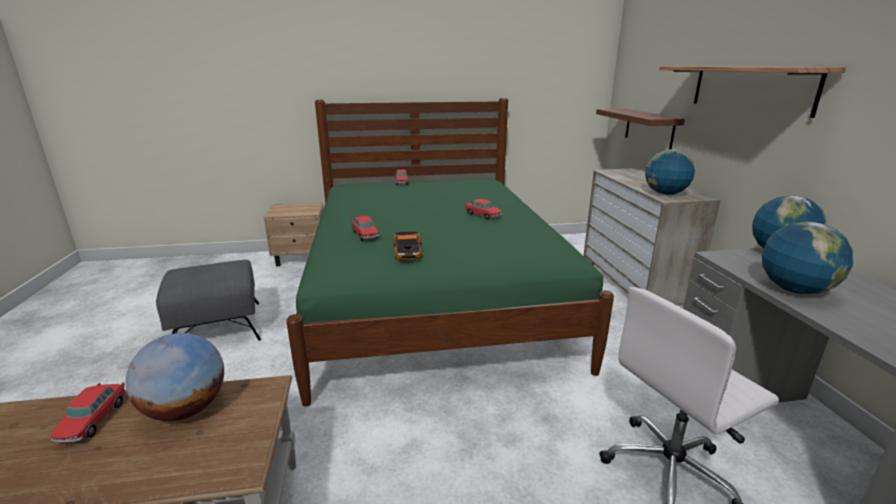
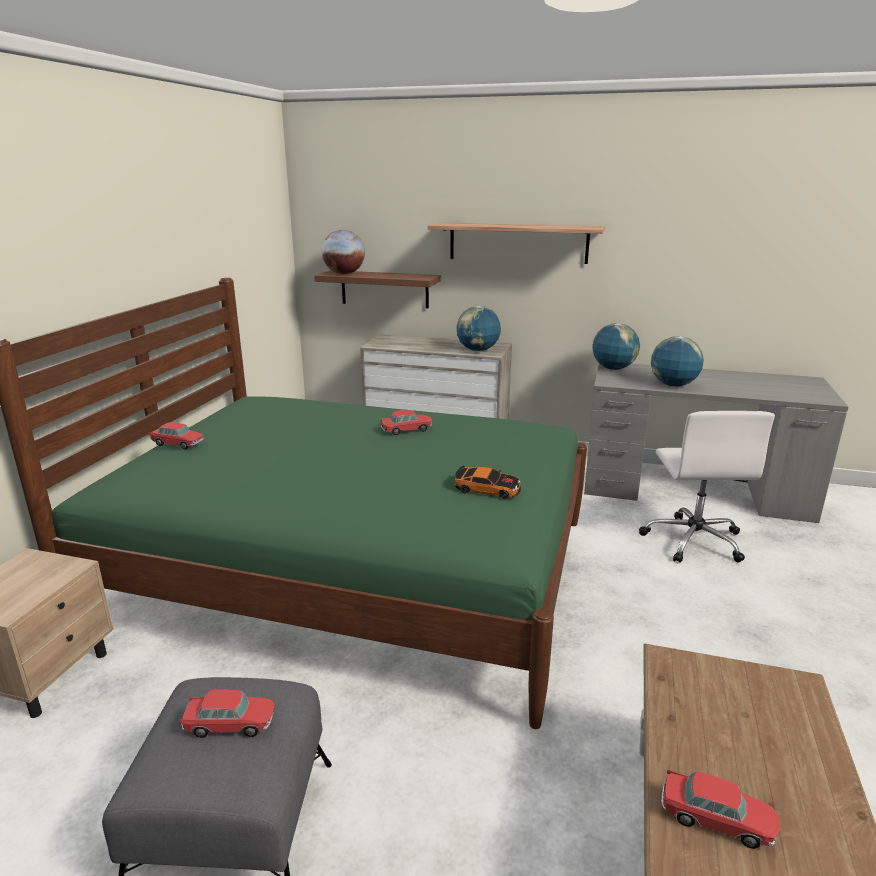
camera: 65 degrees left, 0 degrees up
(186, 409) = (702, 727): globe -> globe (344, 274)
(365, 235) = (406, 503): toy car -> toy car (230, 724)

